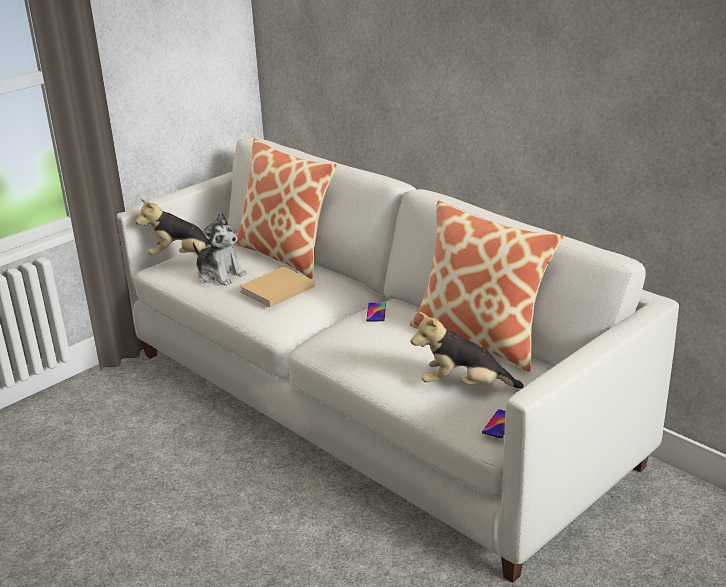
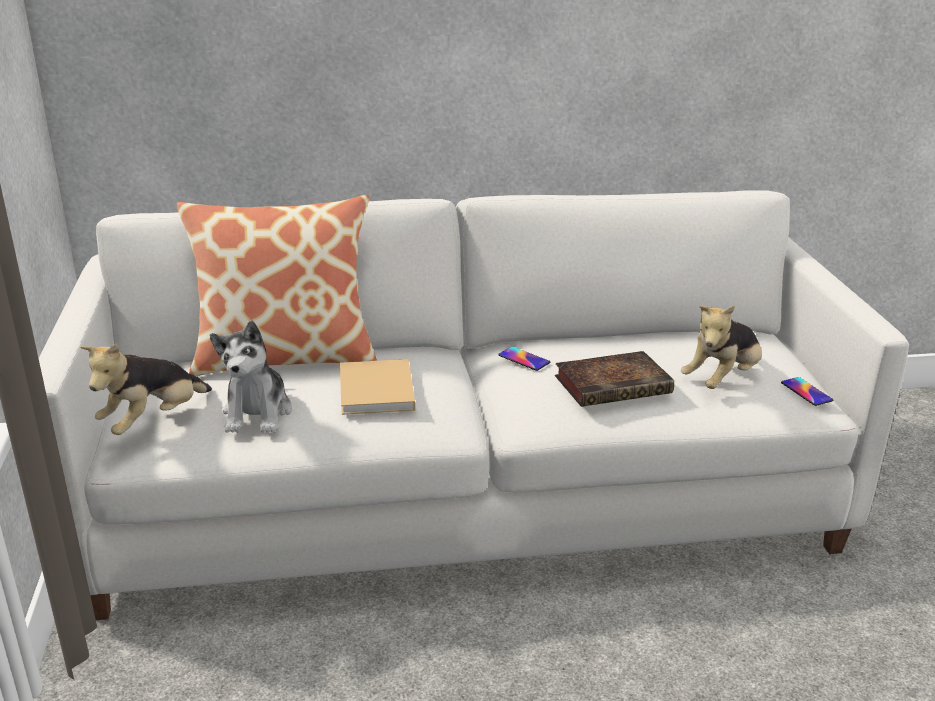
camera: 55 degrees left, 0 degrees up
(220, 274) = (258, 413): plush toy -> plush toy turned 105 degrees clockwise
(385, 350) = (615, 384): none -> book
(481, 338) = (645, 336): pillow -> none

